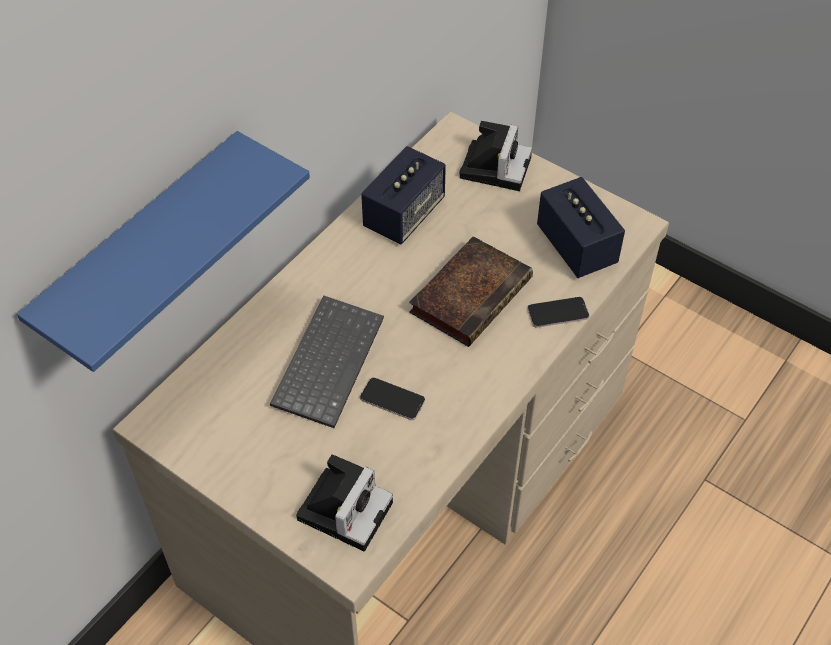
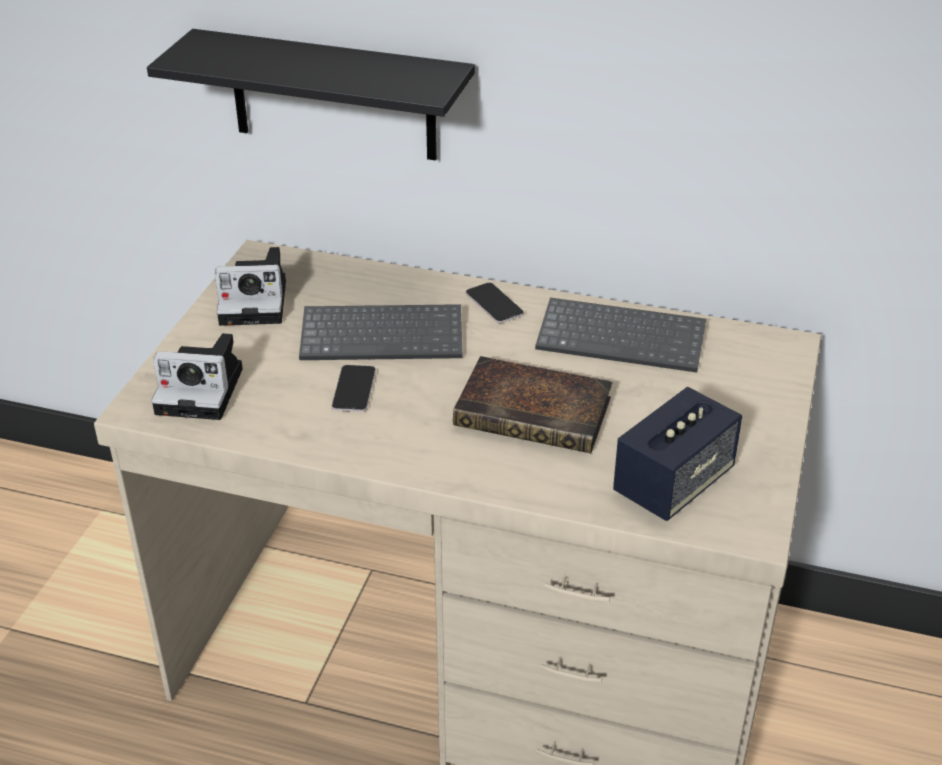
camera: 70 degrees right, 15 degrees down
(143, 252) = (333, 96): blue shelf -> black shelf
(404, 214) = (623, 337): speaker -> keyboard
(495, 165) = (758, 387): camera -> camera (257, 301)
(558, 313) = (550, 488): phone -> phone (494, 304)

